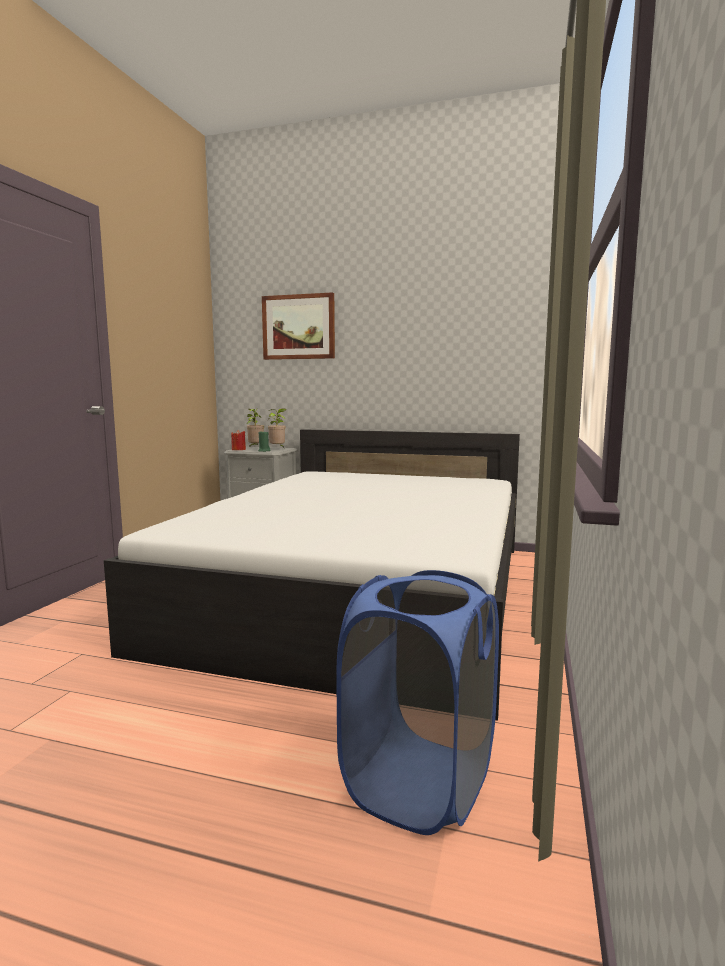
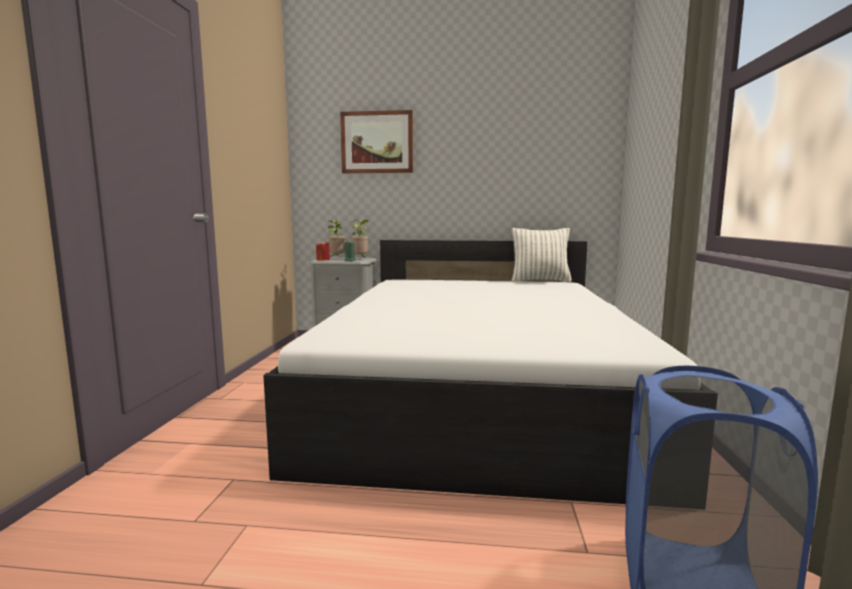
camera: 10 degrees left, 0 degrees up
(465, 477) = (540, 281): none -> pillow

